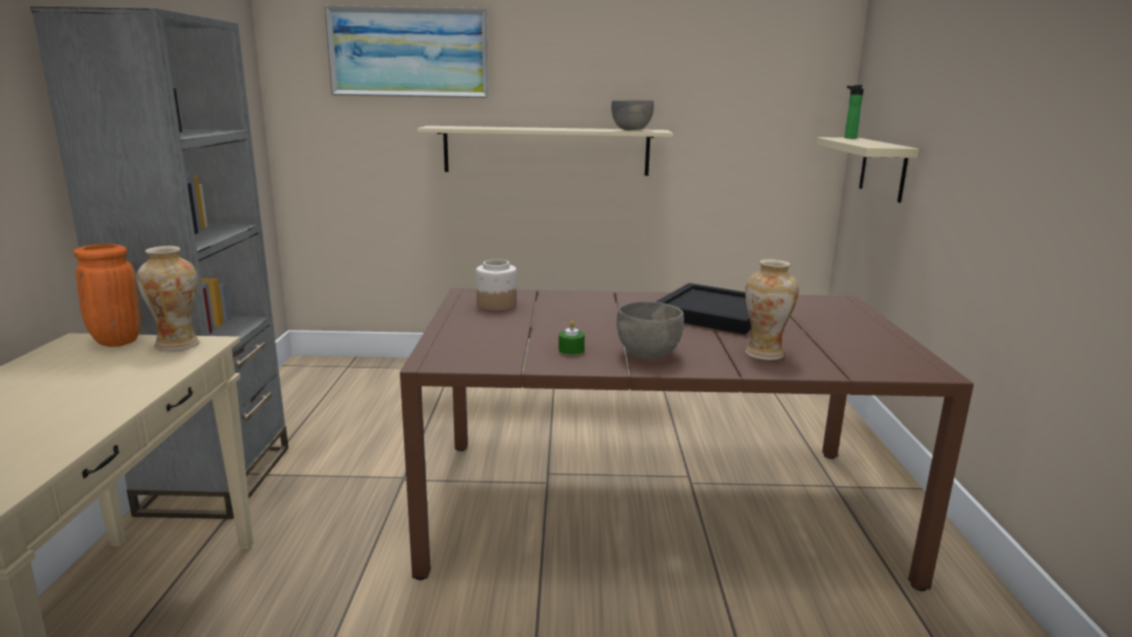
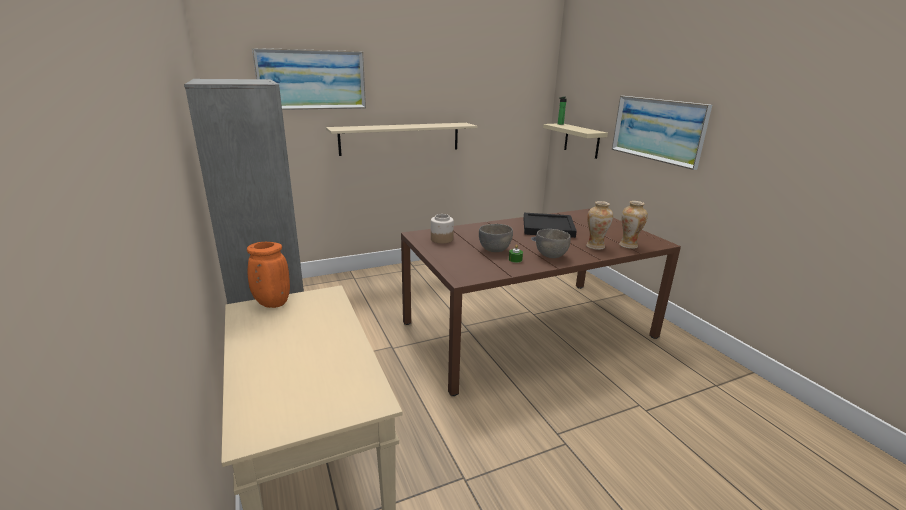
camera: 25 degrees left, 5 degrees up
(178, 345) = (315, 298): vase -> vase (628, 245)
(631, 130) = (452, 124): grey bowl -> grey bowl (495, 250)
(993, 133) = (657, 129): none -> picture

